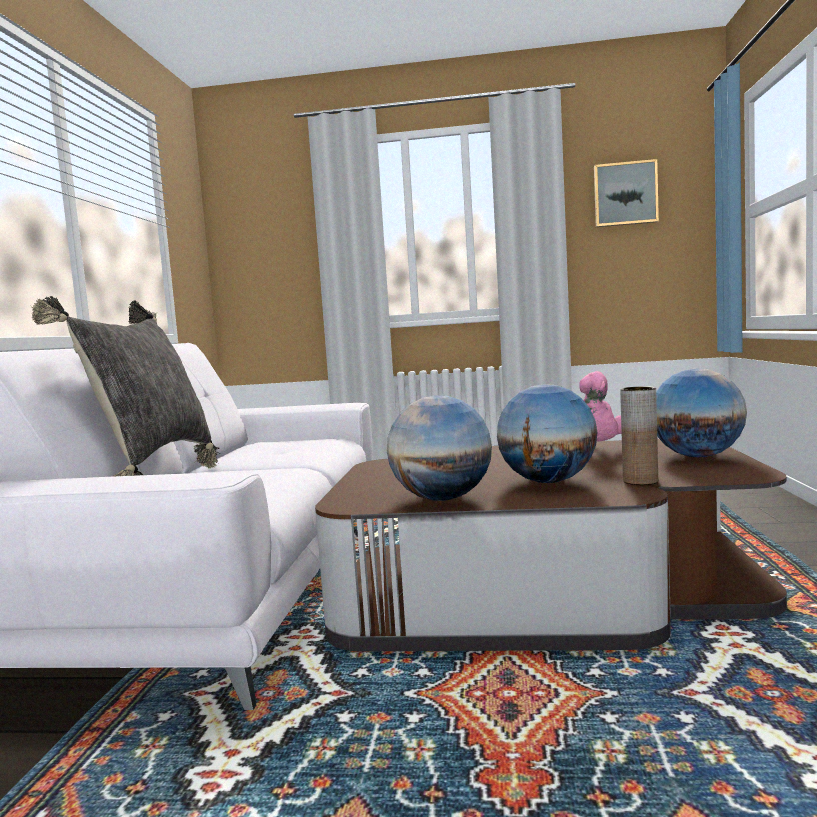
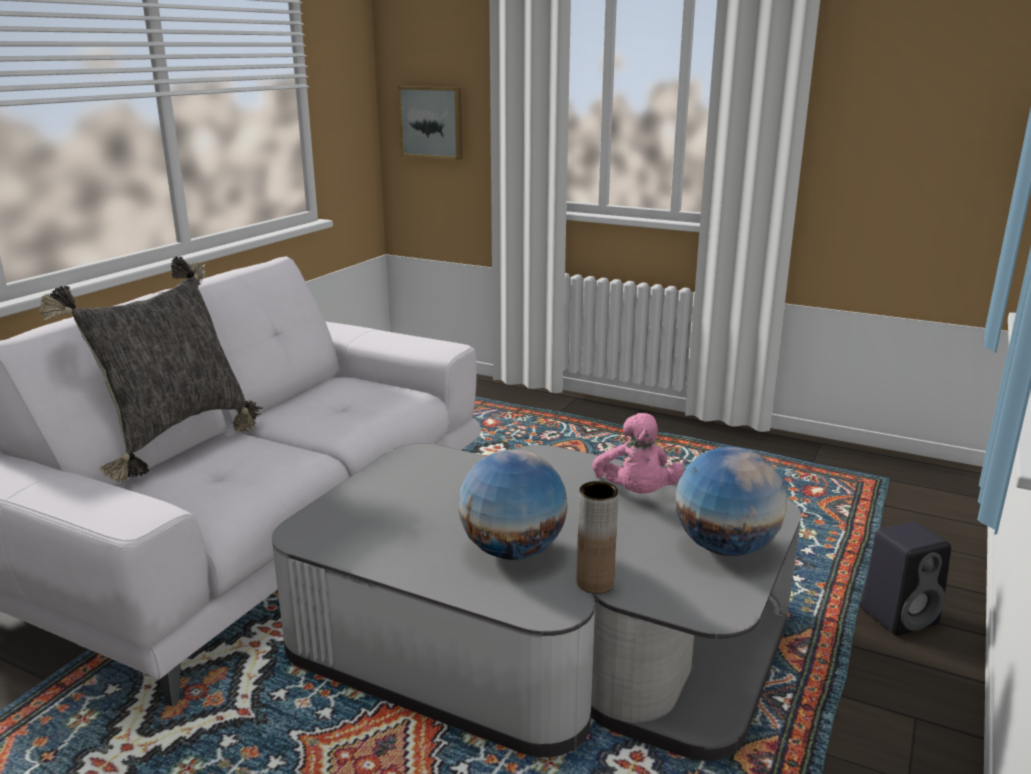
camera: 20 degrees right, 15 degrees up
(442, 499) = (386, 552): globe -> none
(546, 583) = (539, 630): brown coffee table -> grey coffee table
(625, 194) = (909, 75): picture -> picture (432, 122)
(781, 524) = (900, 616): none -> black speaker

